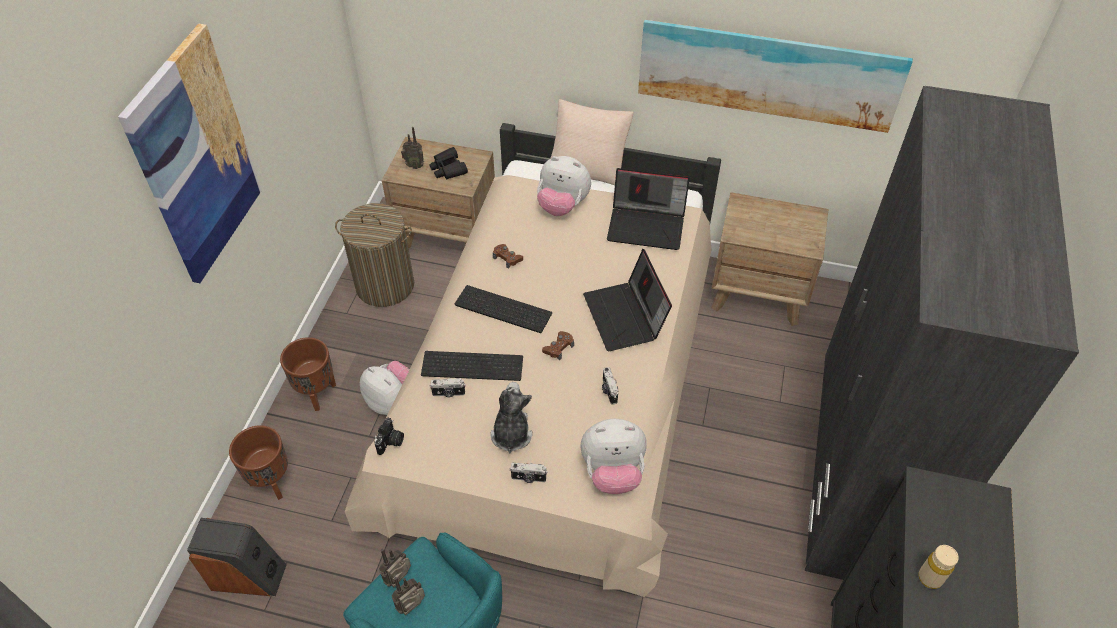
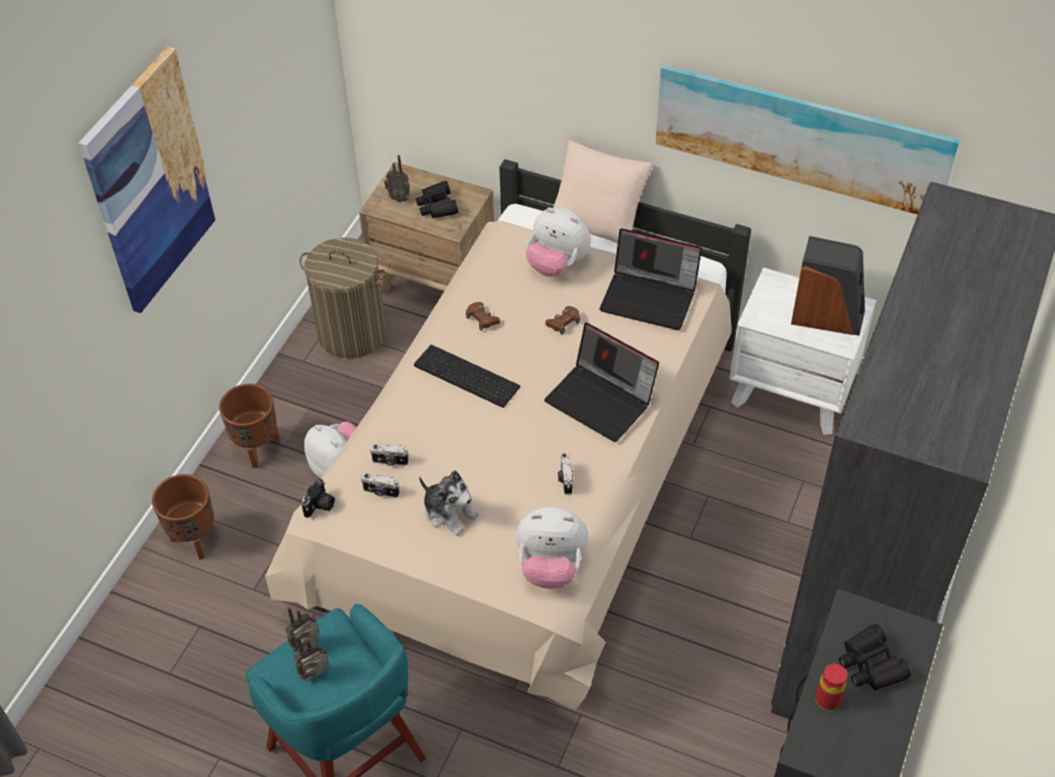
camera: 10 degrees right, 0 degrees up
(248, 575) = (158, 635): speaker -> speaker (827, 315)
(473, 364) = (422, 433): keyboard -> none
(511, 433) = (449, 512): plush toy -> plush toy turned 120 degrees clockwise
(528, 478) = (459, 561): camera -> camera (381, 492)
(558, 348) = (519, 426): brown game controller -> brown game controller (563, 322)
(625, 317) = (602, 400): laptop -> laptop turned 45 degrees counterclockwise
(758, 293) = (792, 392): brown nightstand -> white nightstand
(930, 578) = (827, 700): beige bottle -> red bottle
(959, 536) = (870, 664): none -> black binoculars

